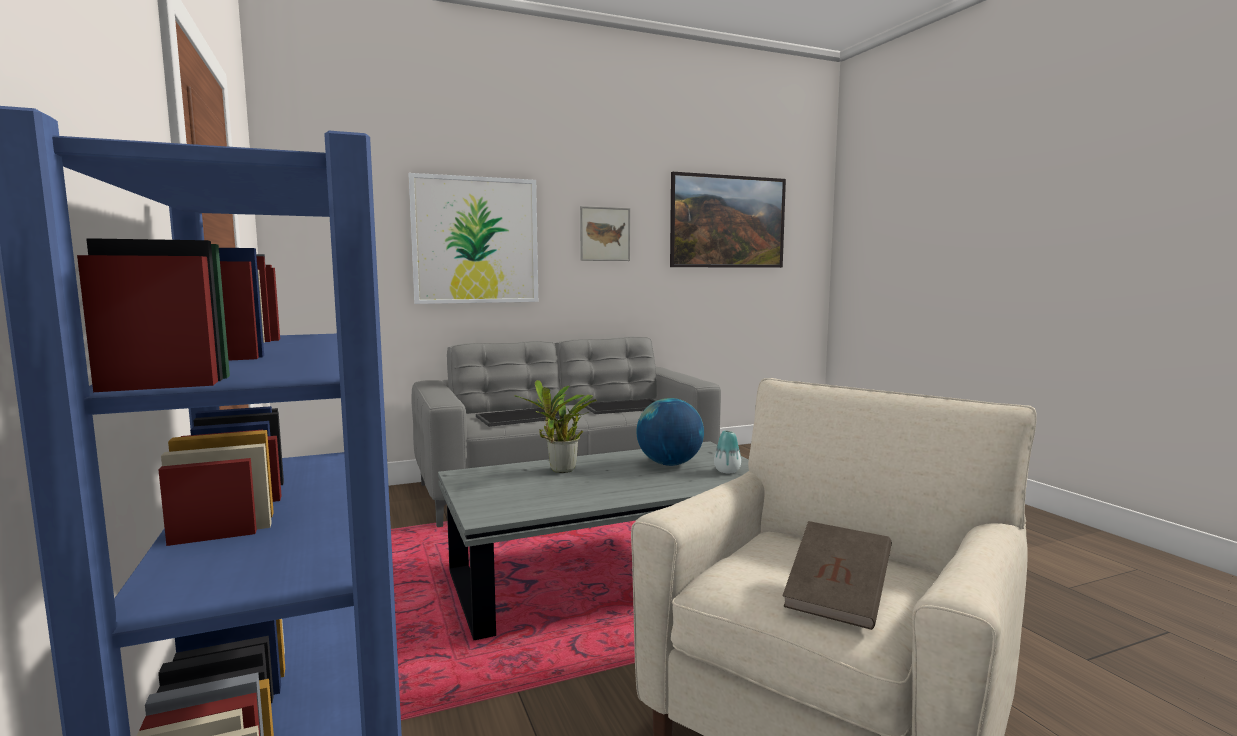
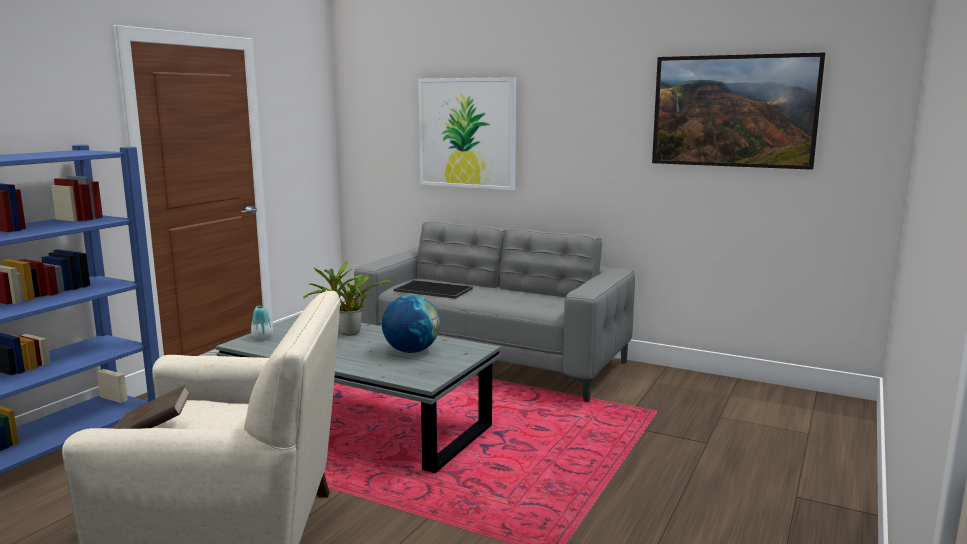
camera: 50 degrees right, 5 degrees up
(605, 234) = (581, 127): picture -> none
(624, 406) = (524, 300): tray -> none
(727, 471) = (421, 368): vase -> vase (262, 337)

